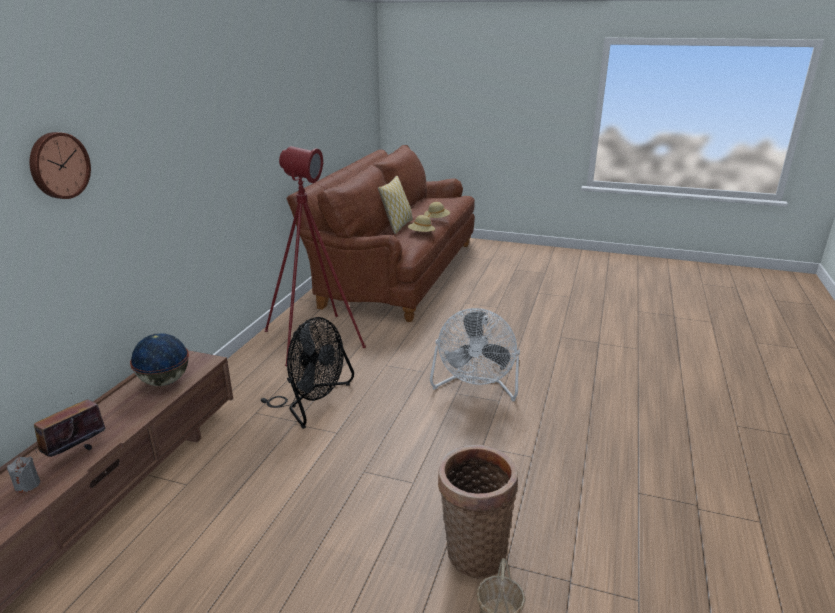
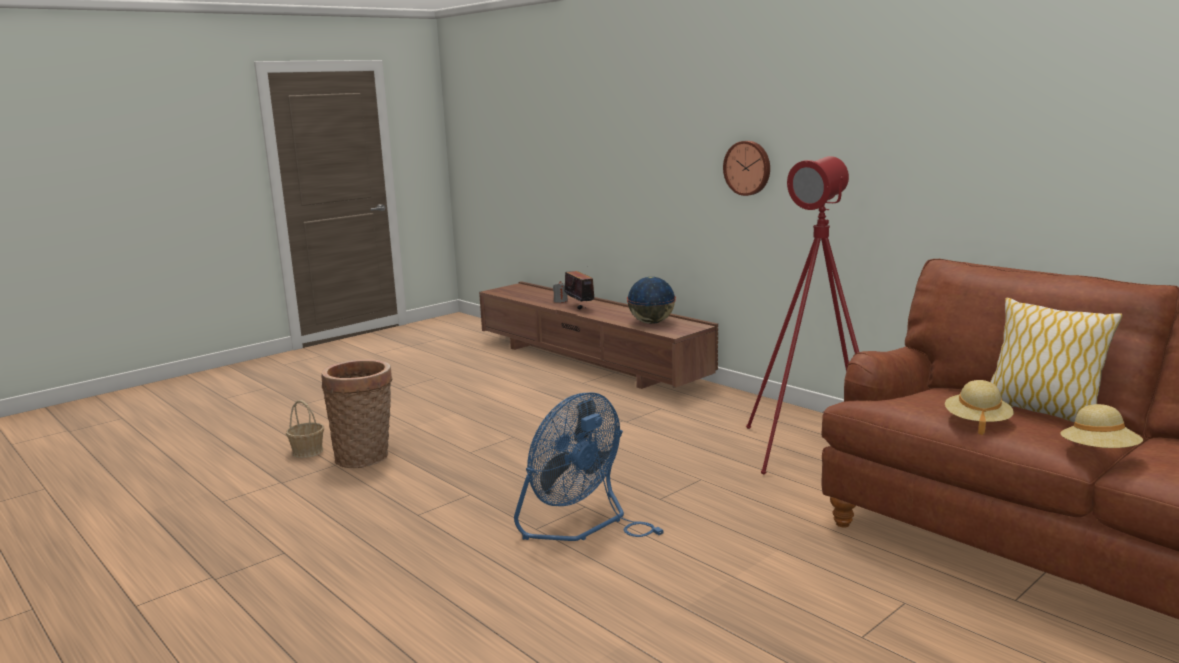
camera: 120 degrees right, 10 degrees down
(58, 165) = (661, 118): wall clock -> wall clock (748, 168)
(311, 402) = (654, 430): black fan -> none
(473, 385) = (590, 522): white fan -> blue fan

